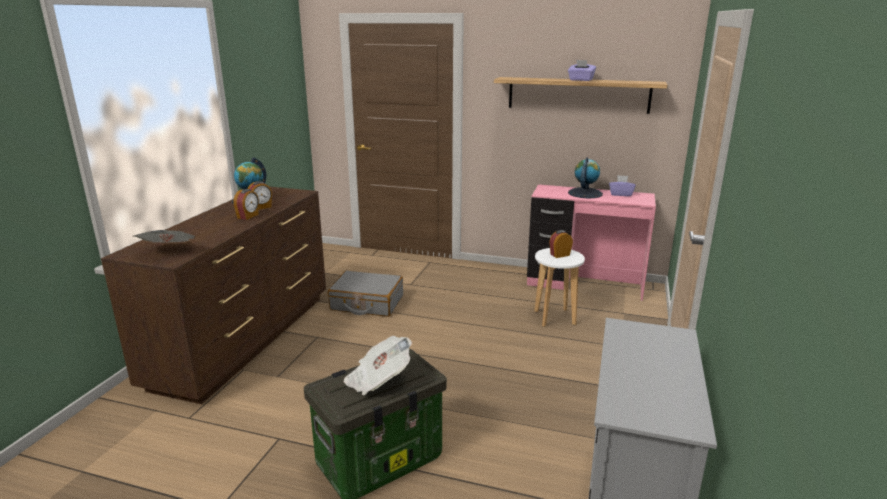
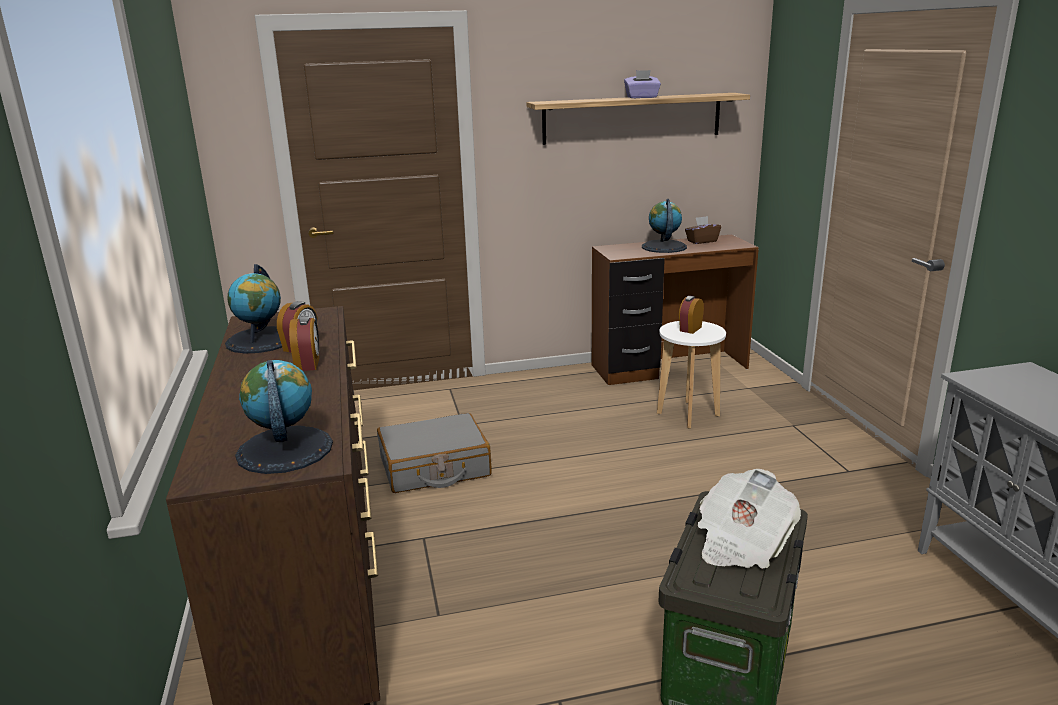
camera: 30 degrees left, 0 degrees up
(169, 251) = (284, 449): newspaper -> globe
(584, 285) = (670, 367): pink desk -> brown desk
(620, 194) = (701, 241): purple tissue box -> brown tissue box

